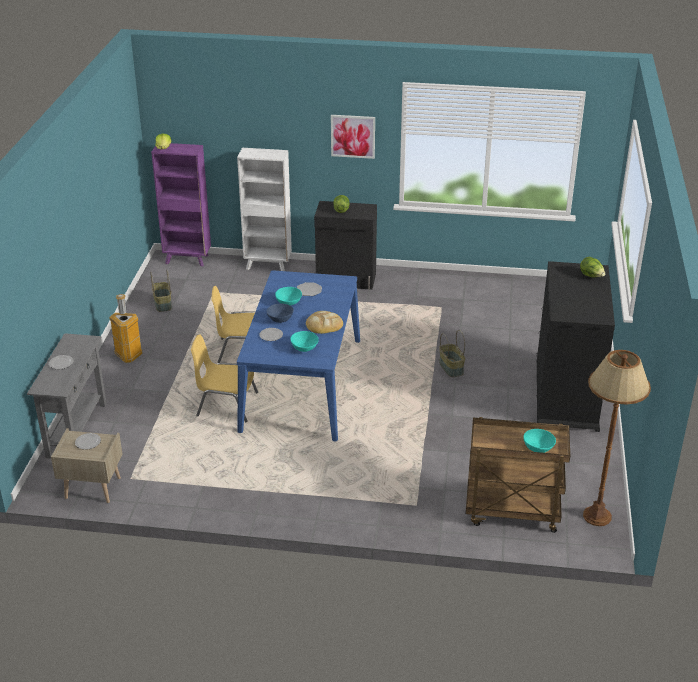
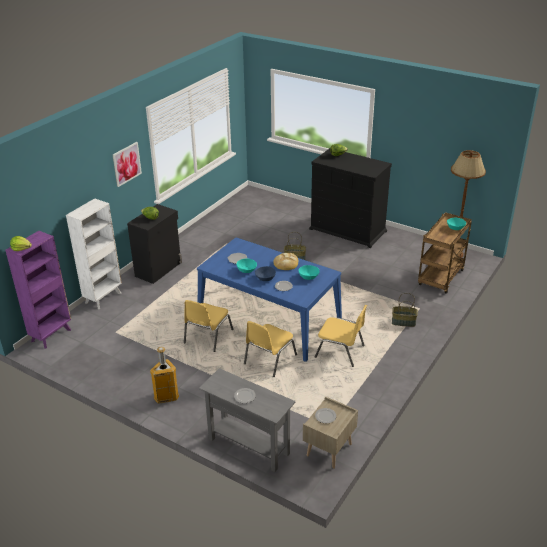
camera: 65 degrees left, 0 degrees up
(162, 304) = (106, 363): basket -> basket (403, 322)
(273, 455) = (340, 351): none -> yellow chair

